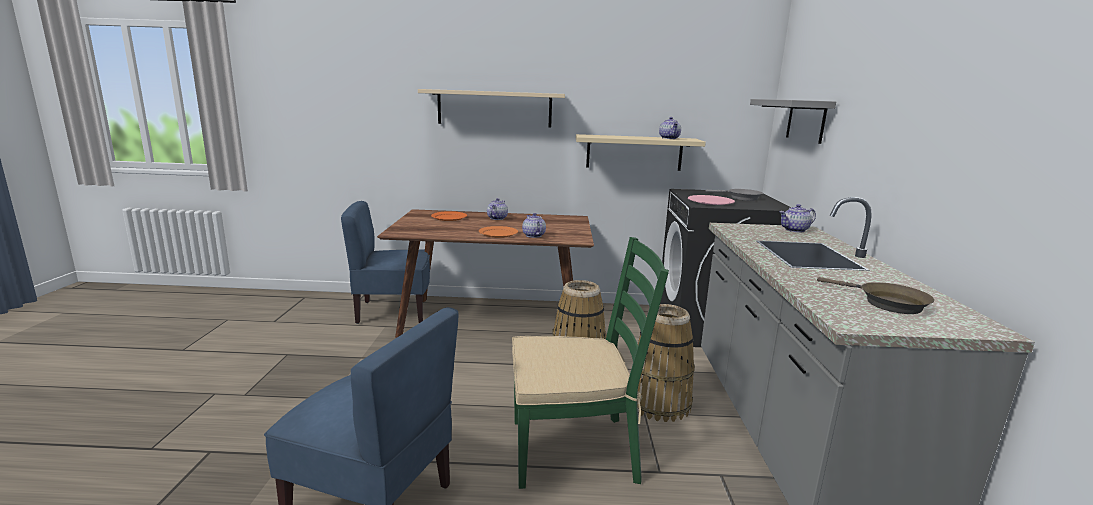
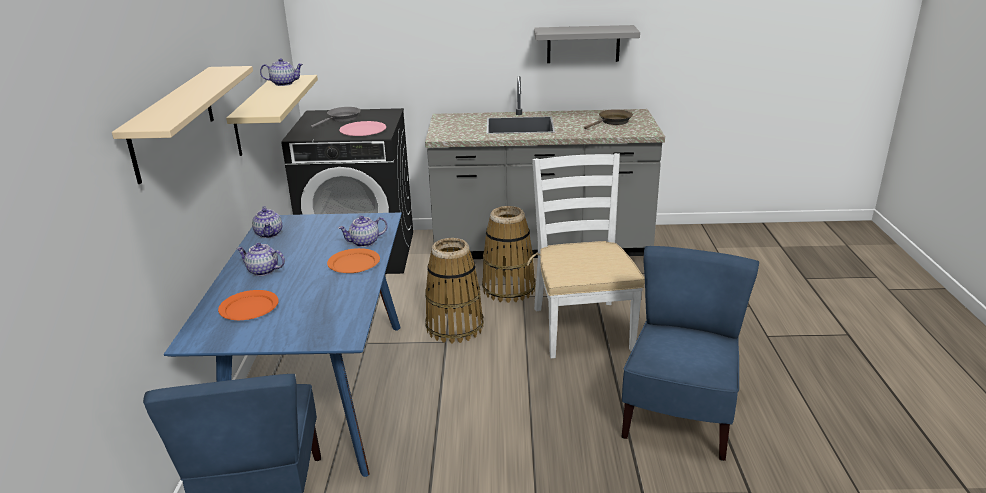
camera: 90 degrees left, 10 degrees up
(491, 321) = (323, 392): brown dining table -> blue dining table
(574, 449) = (582, 328): green chair -> white chair
(794, 230) = (448, 120): teapot -> teapot (269, 234)
(806, 120) = (371, 29): grey shelf -> grey shelf (583, 44)

